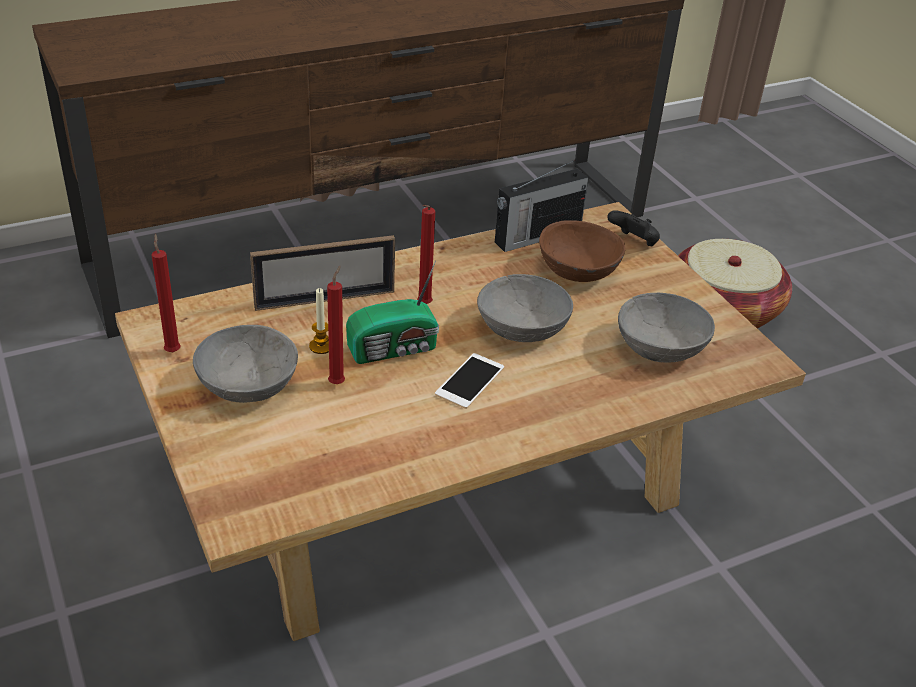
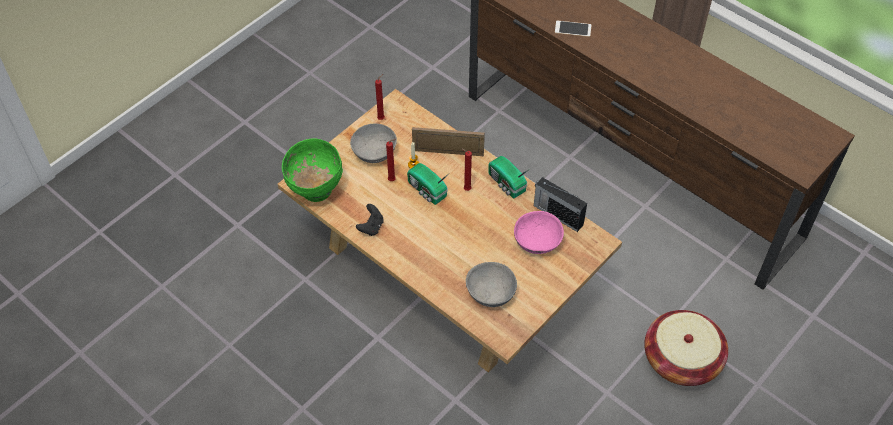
camera: 70 degrees right, 15 degrees up
(280, 499) = (315, 190): none -> green bowl
(325, 299) = (448, 152): picture frame -> picture frame turned 135 degrees clockwise
(442, 262) = (506, 184): none -> radio
(470, 381) = (420, 225): phone -> phone (573, 29)
(523, 328) = (471, 233): grey bowl -> none
(577, 270) = (537, 241): brown bowl -> pink bowl
(633, 243) = (581, 259): black game controller -> black game controller (371, 227)

